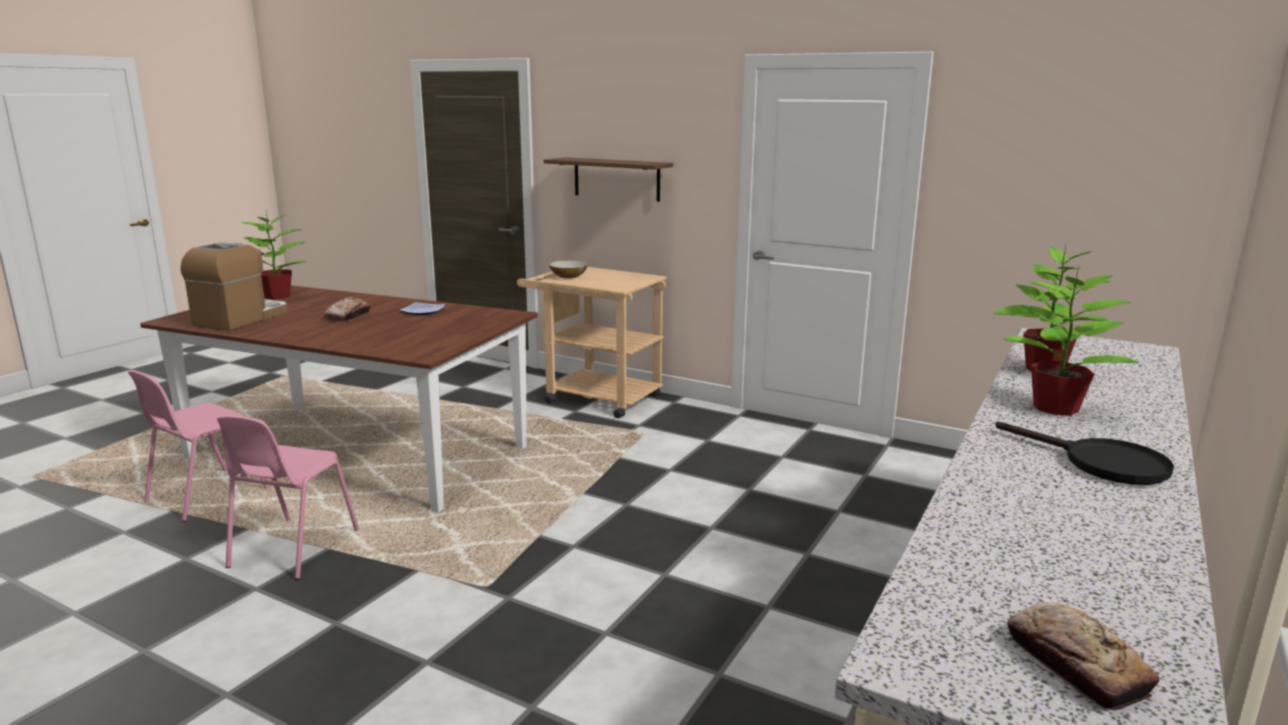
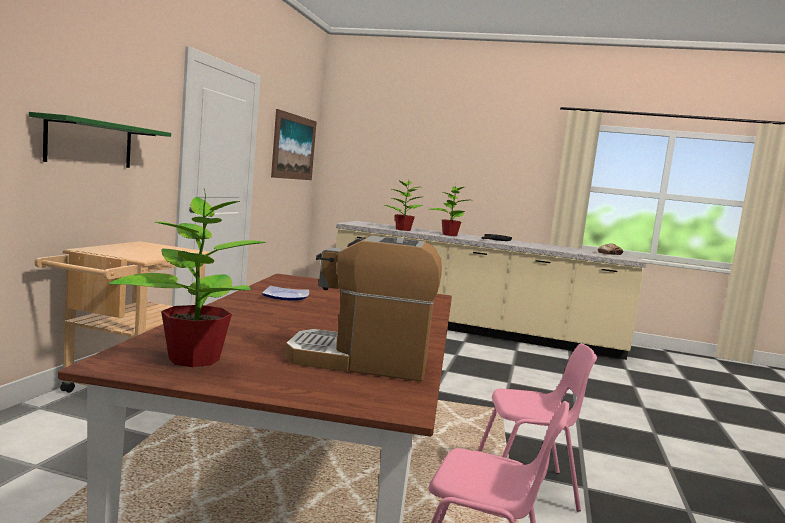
camera: 105 degrees left, 10 degrees down
(348, 316) = (320, 317): bread -> none
(568, 276) = (134, 254): bowl -> none
(616, 179) = (90, 143): brown shelf -> green shelf
(1090, 167) = (294, 147): none -> picture

